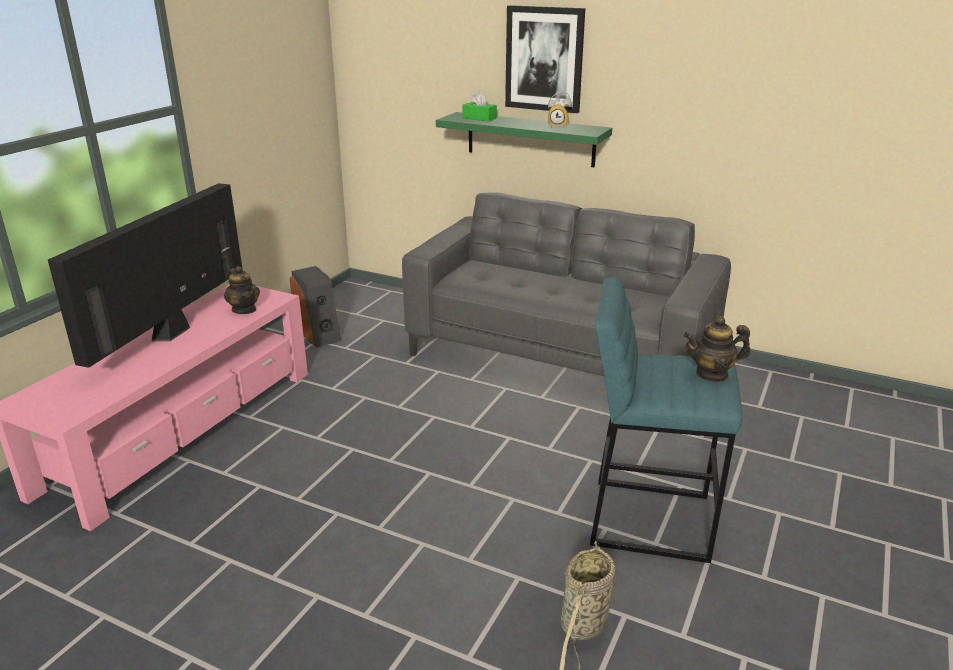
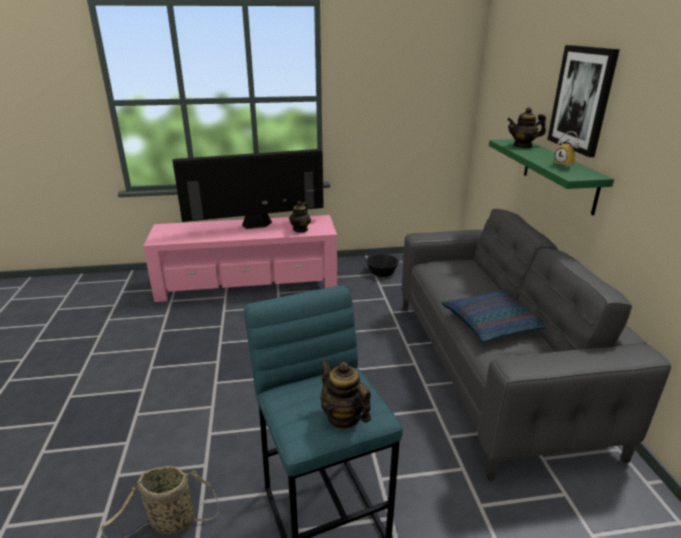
camera: 55 degrees right, 0 degrees up
(319, 334) = (382, 271): speaker -> black bowl
(479, 118) = (523, 146): green tissue box -> teapot
(587, 297) = (492, 324): none -> blue pillow

